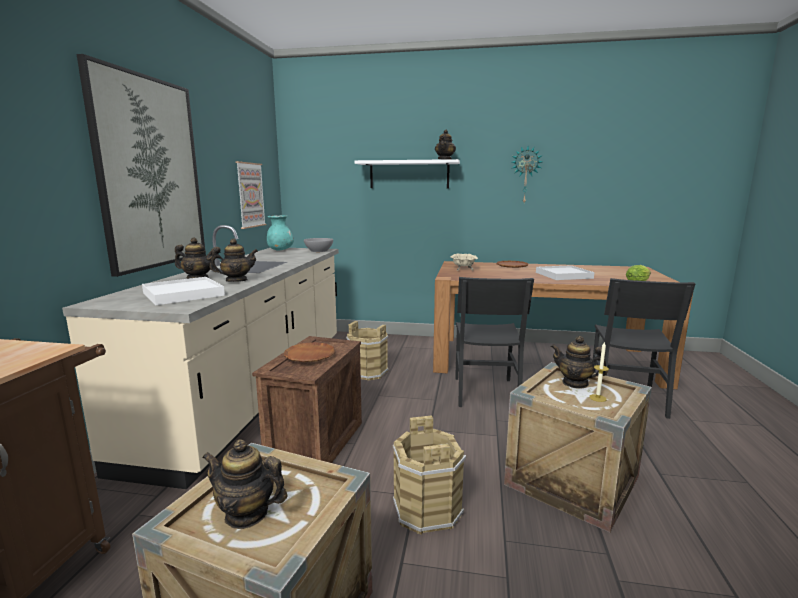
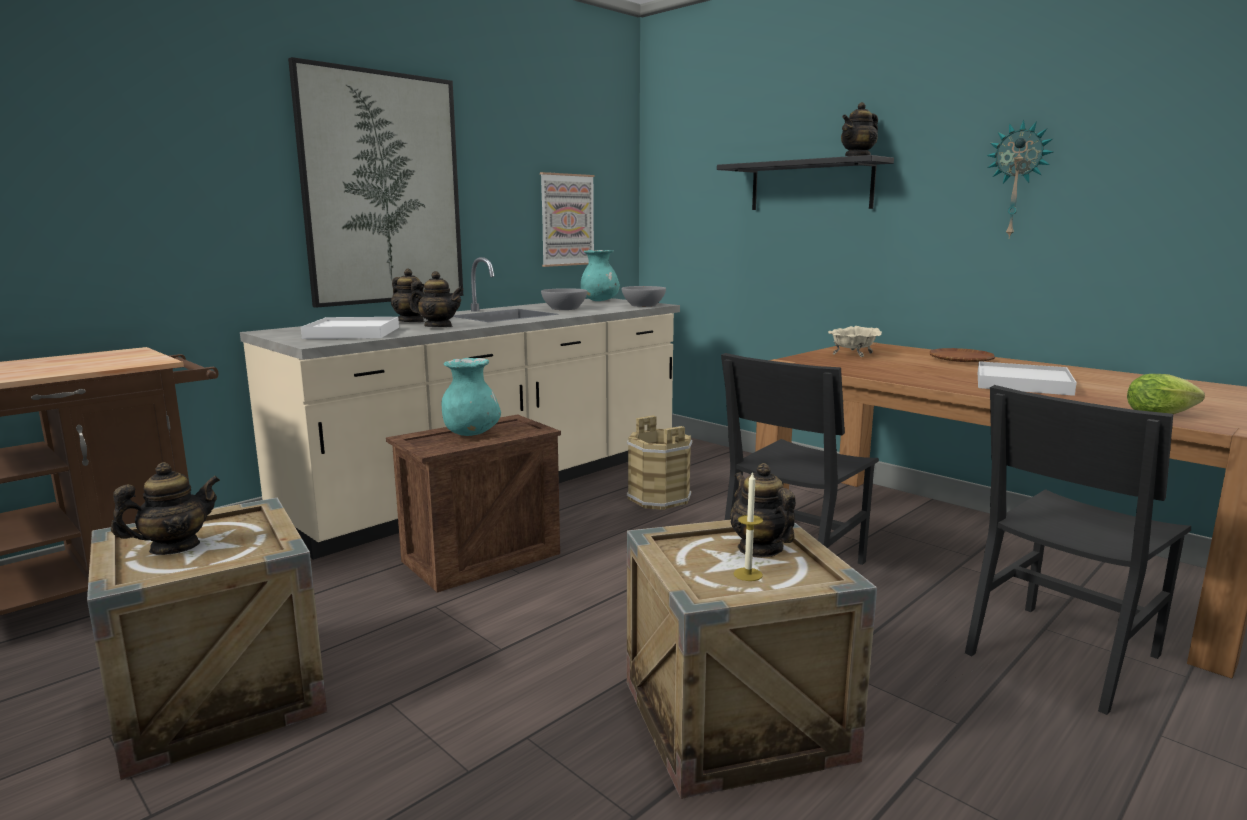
camera: 35 degrees right, 0 degrees up
(247, 514) = (174, 547): teapot -> teapot turned 90 degrees clockwise
(276, 257) = (564, 308): none -> grey bowl
(309, 356) = (471, 434): brown plate -> turquoise vase
(409, 174) = (810, 186): white shelf -> black shelf
(427, 509) = (492, 667): brown bucket -> none

